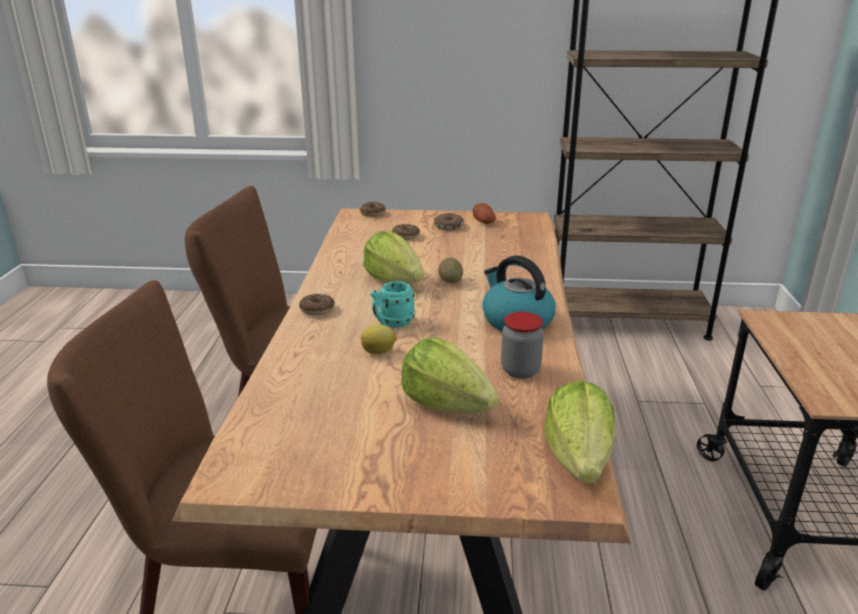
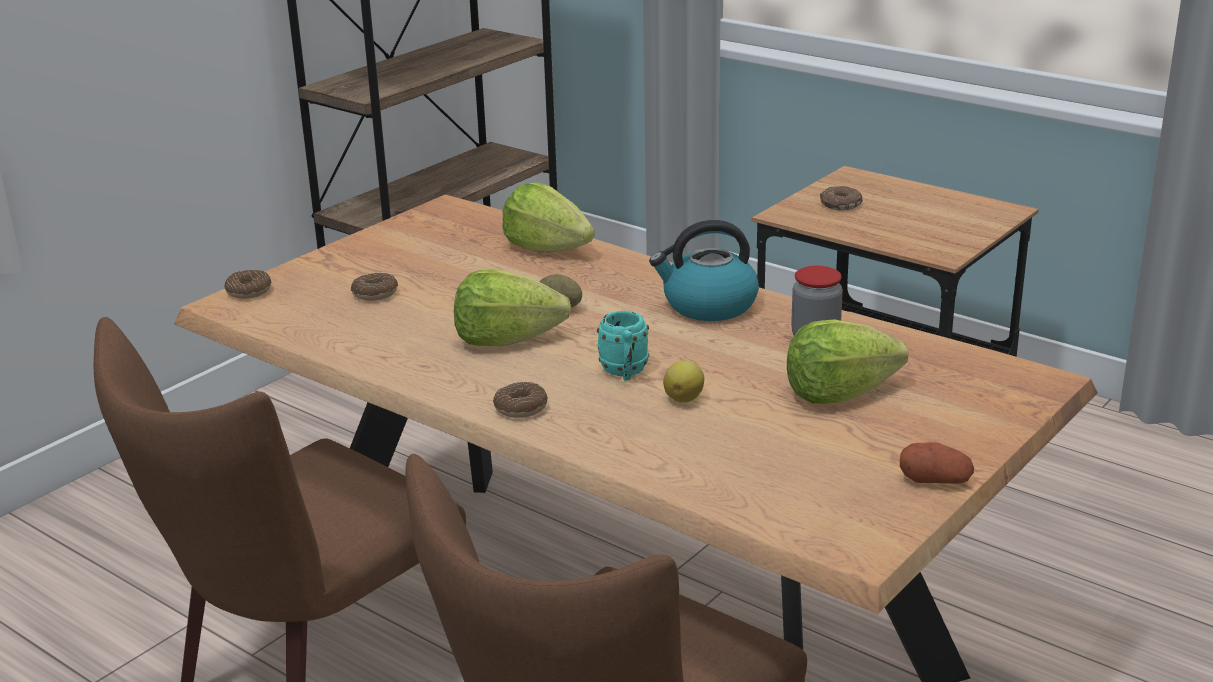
camera: 55 degrees left, 0 degrees up
(448, 226) = (387, 259): donut -> donut (839, 205)
(484, 222) = (411, 236): potato -> potato (935, 480)
(579, 459) = (992, 363): lettuce -> lettuce (547, 248)

